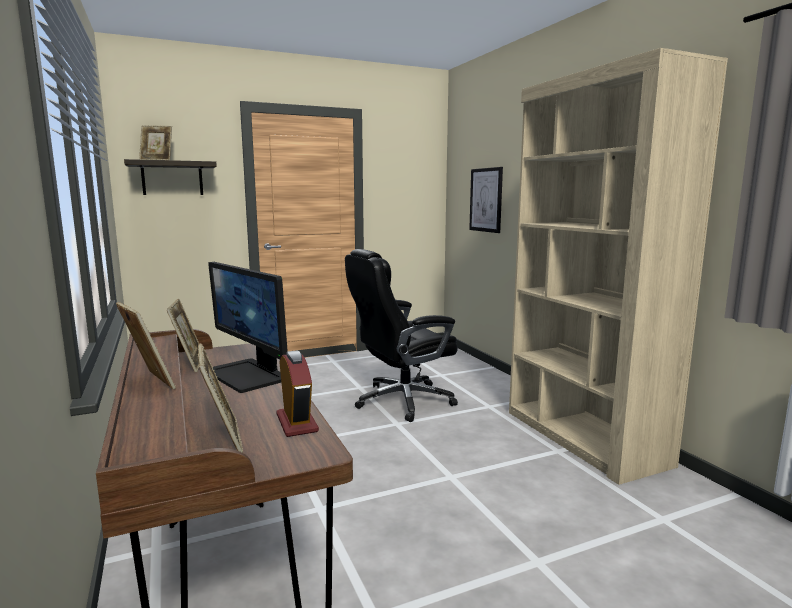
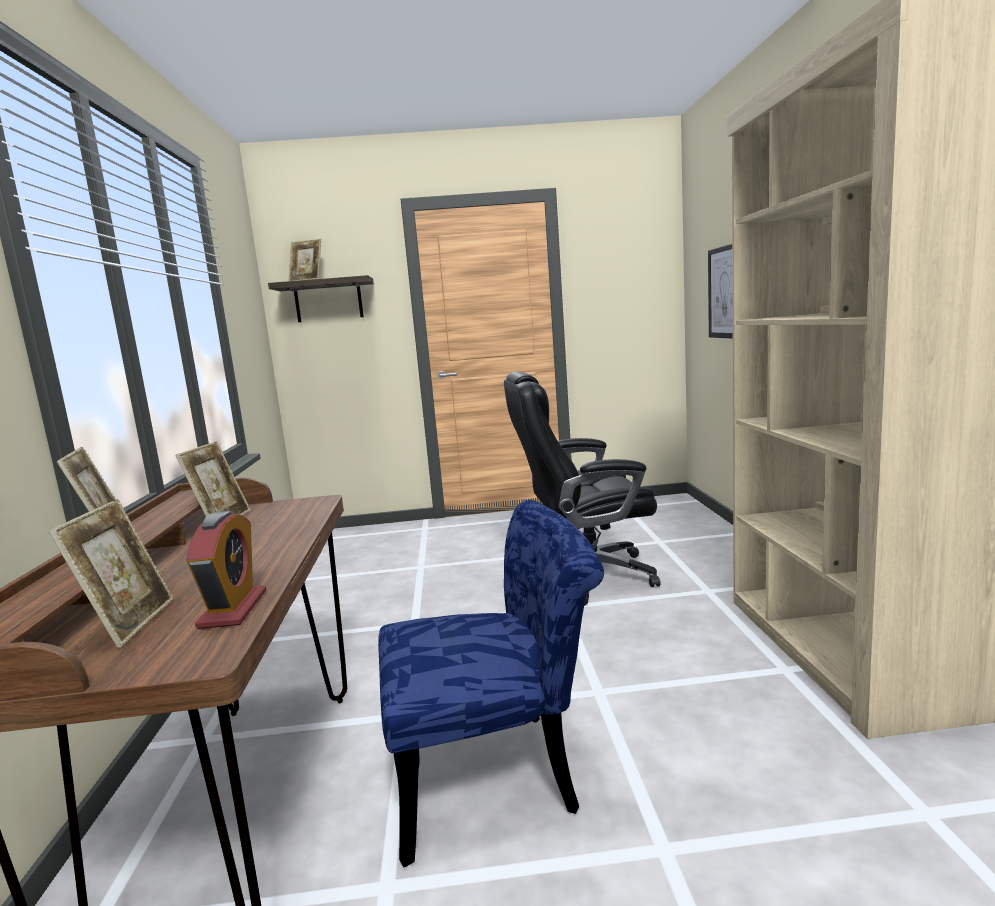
camera: 20 degrees right, 0 degrees up
(248, 375) = (264, 538): monitor -> none
(412, 537) = (499, 775): none -> blue chair

